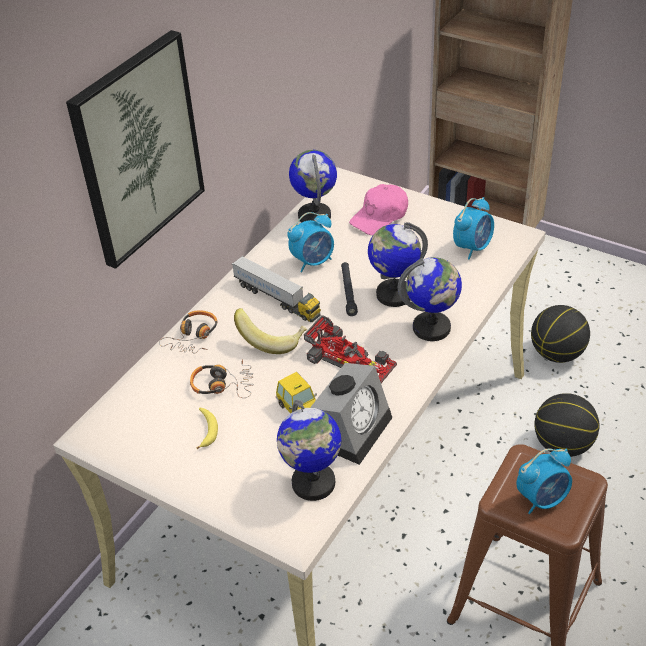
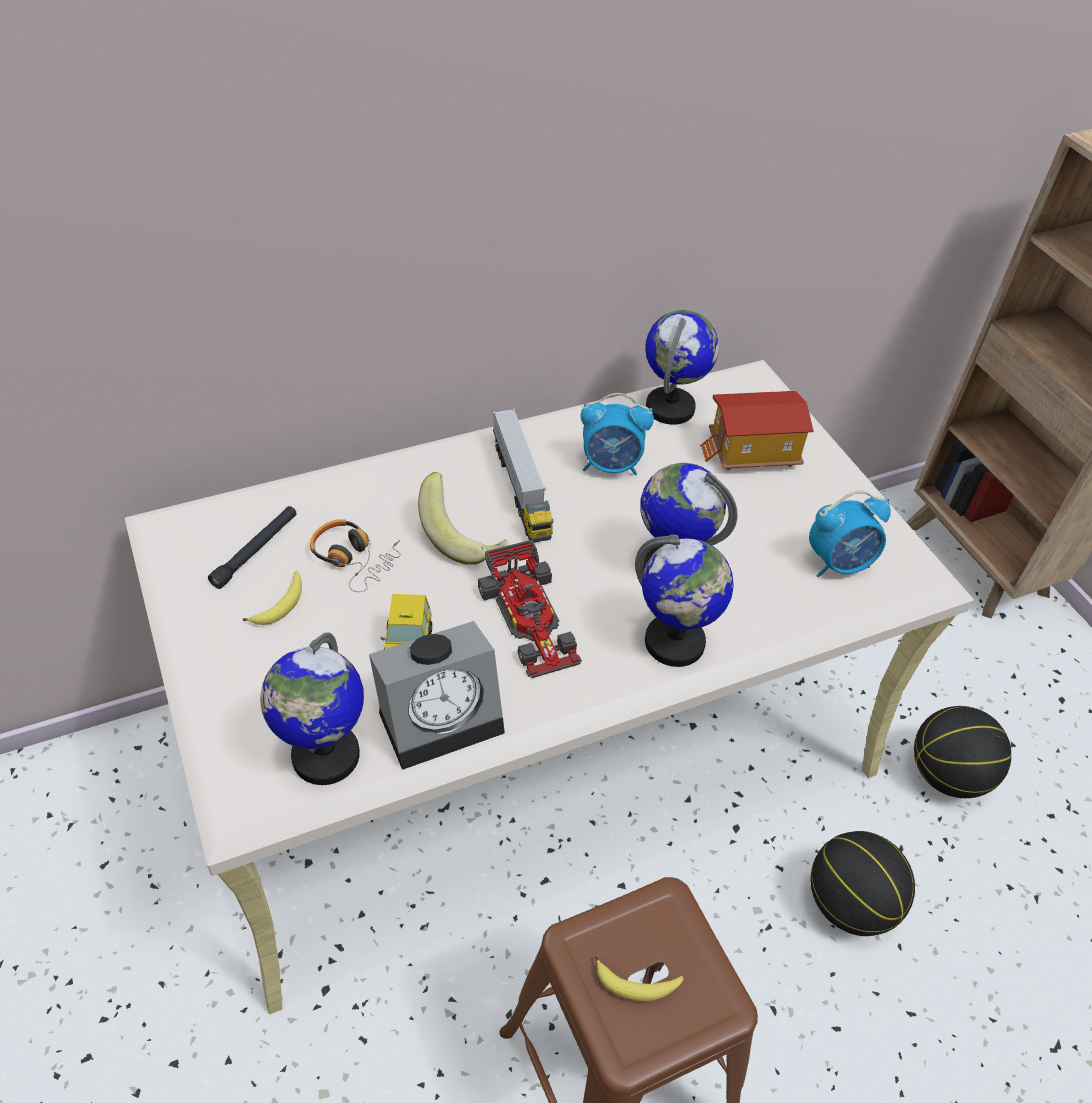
camera: 30 degrees right, 5 degrees up
(137, 149) = (367, 186): picture -> none
(193, 337) = (381, 480): headphones -> none
(348, 292) = (615, 529): black flashlight -> black flashlight (256, 551)
(380, 217) = (752, 453): pink cap -> toy house
(542, 499) = (636, 984): alarm clock -> banana

